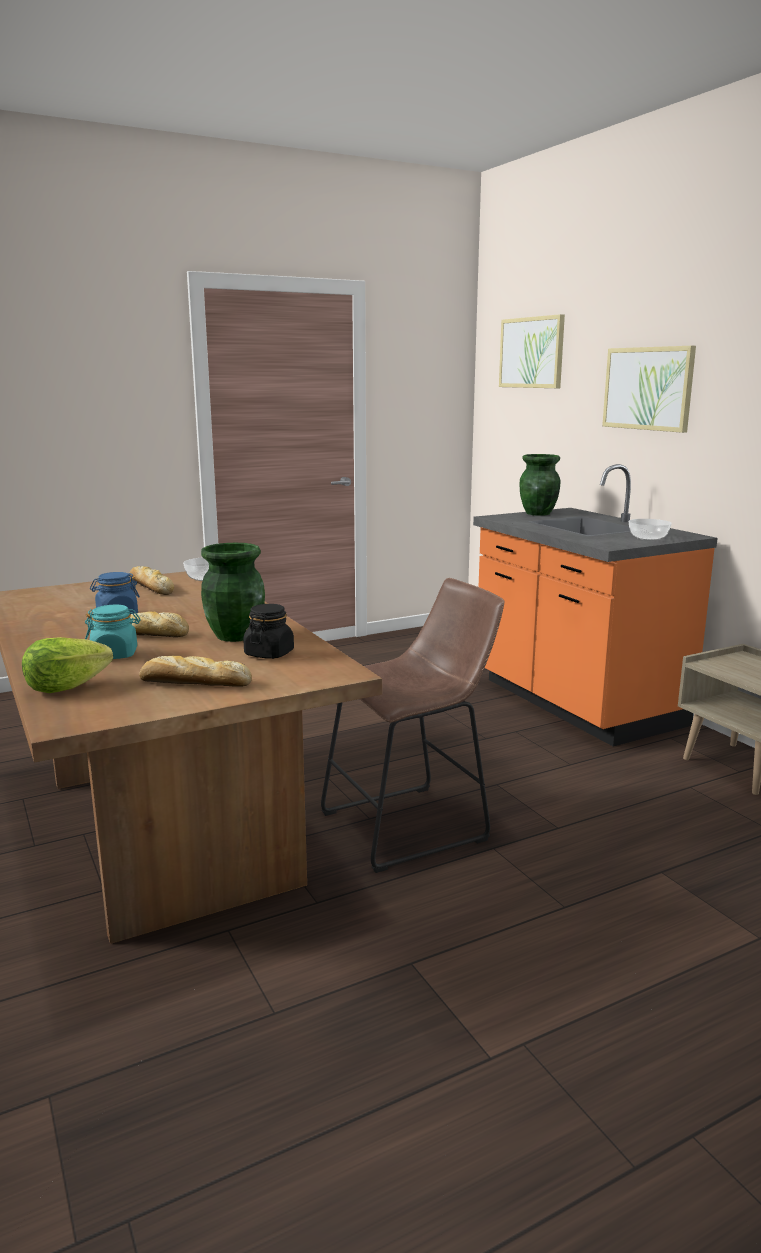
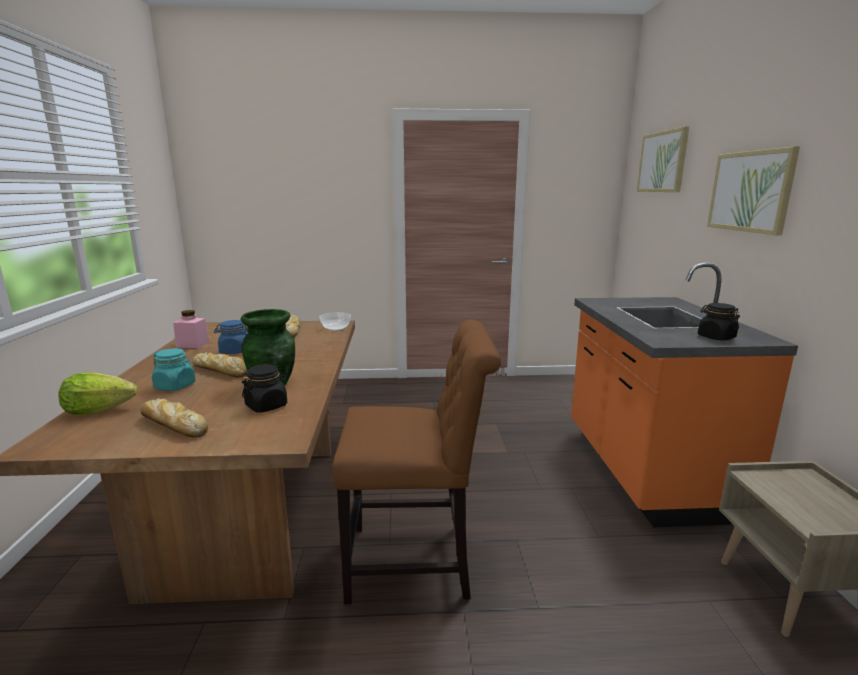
camera: 25 degrees right, 0 degrees up
(38, 616) = (192, 344): none -> pink jar
(413, 825) = (416, 562): brown stool -> brown chair
(538, 513) = (636, 300): green vase -> none
(649, 538) = (715, 337): bowl -> black jar

